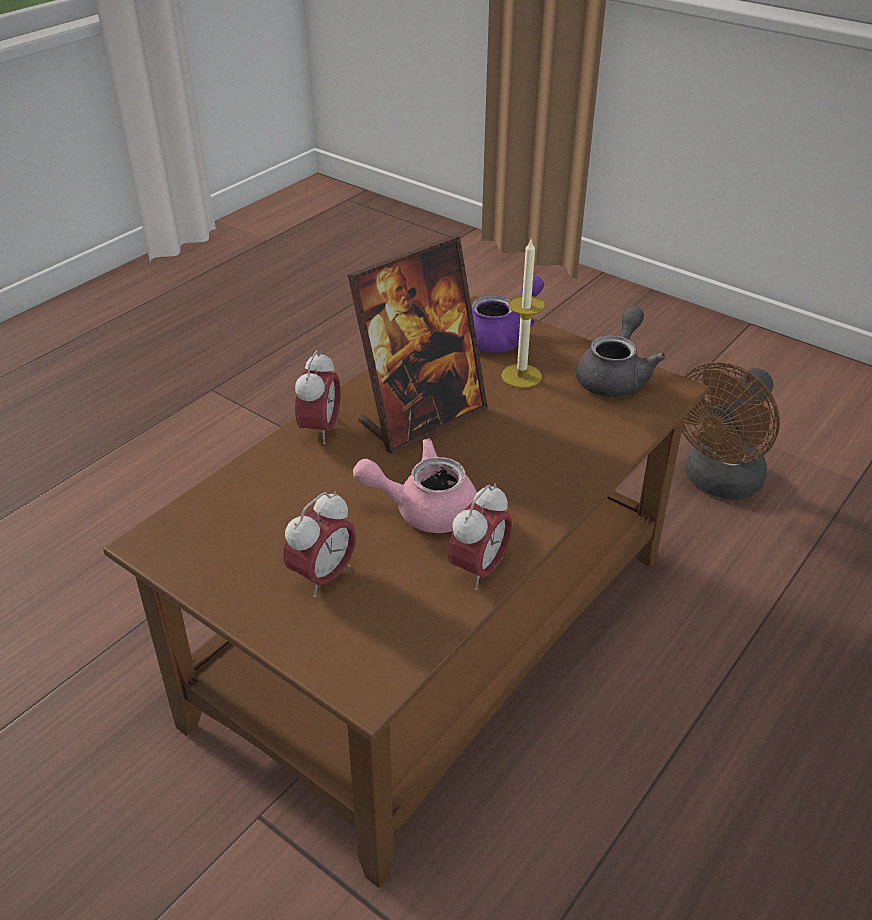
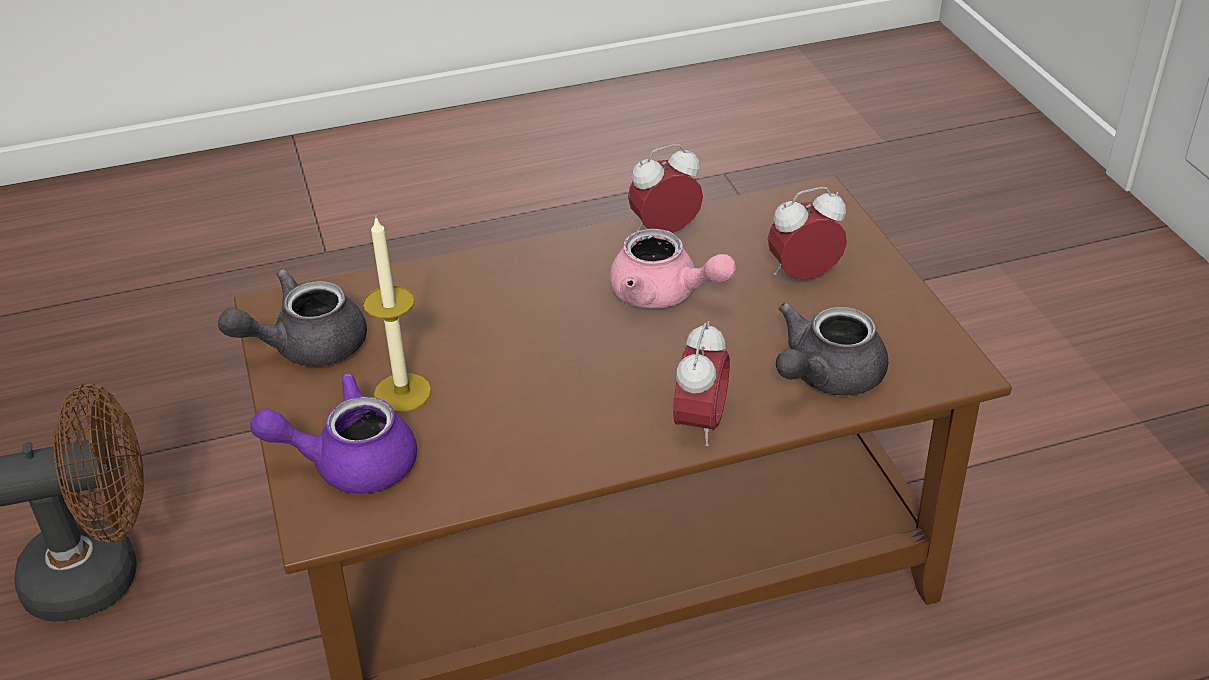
camera: 145 degrees left, 0 degrees up
(254, 494) = (825, 377): none -> grey teapot
(321, 429) = (700, 424): alarm clock -> alarm clock turned 150 degrees clockwise
(422, 417) = (571, 389): picture frame -> none

